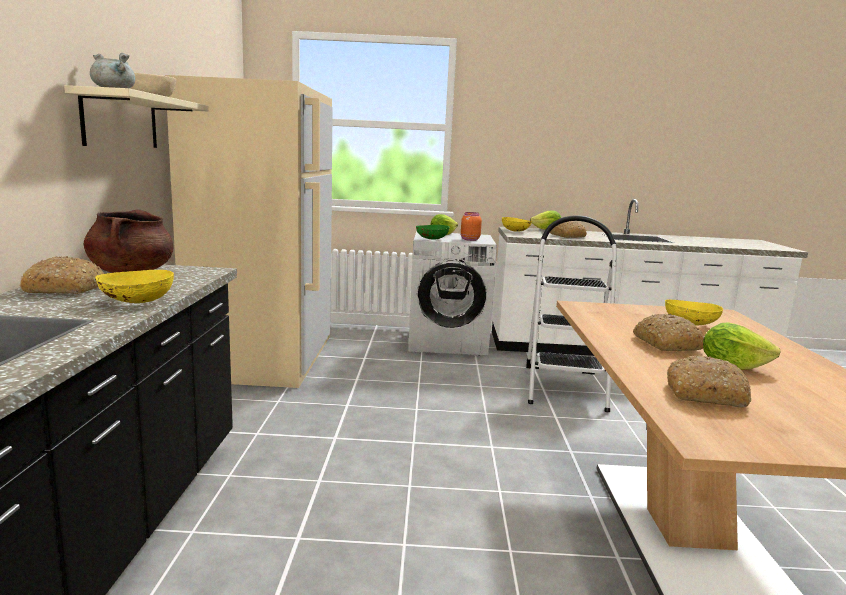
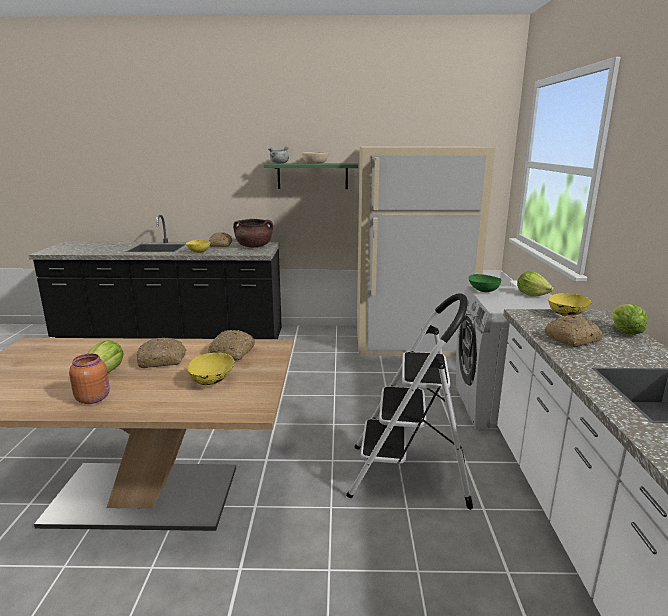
camera: 90 degrees right, 5 degrees up
(121, 121) = (312, 176): beige shelf -> green shelf
(469, 239) = (510, 303): orange jar -> orange jar (93, 398)
(706, 394) = (71, 354): bread -> bread (232, 353)

